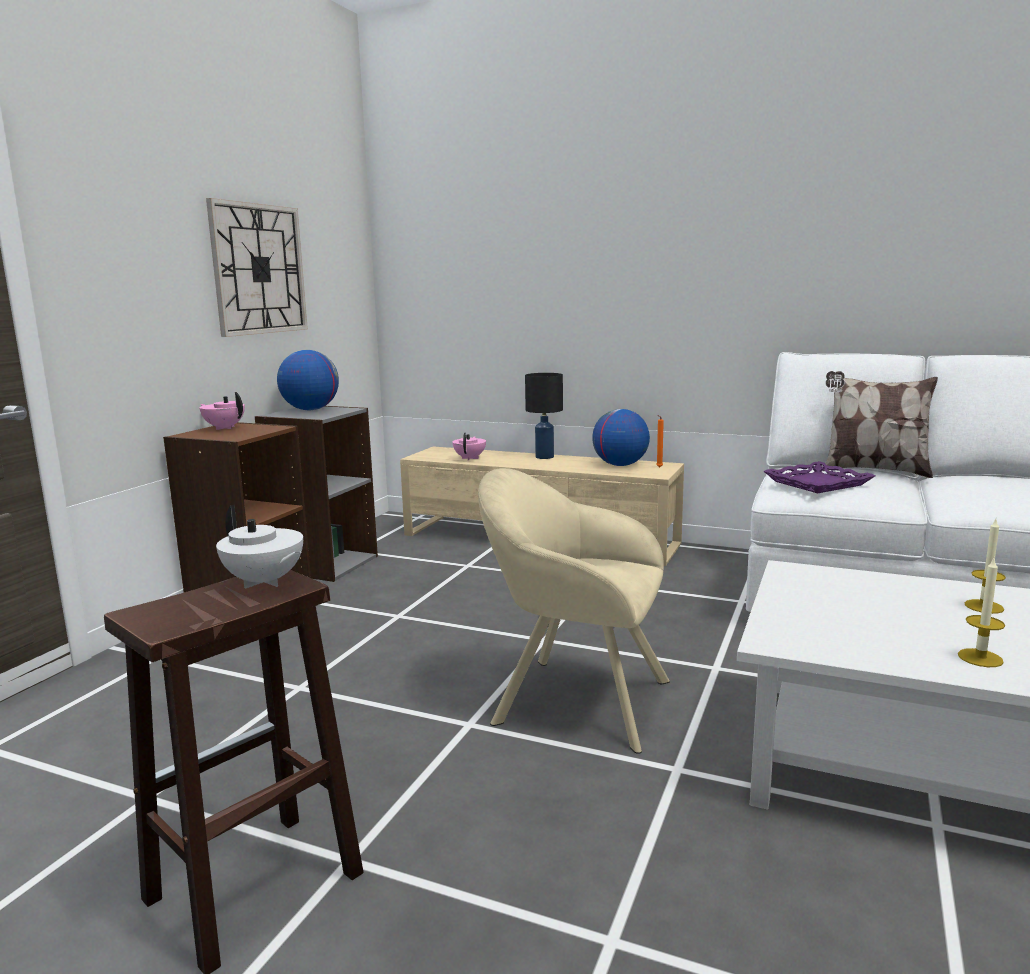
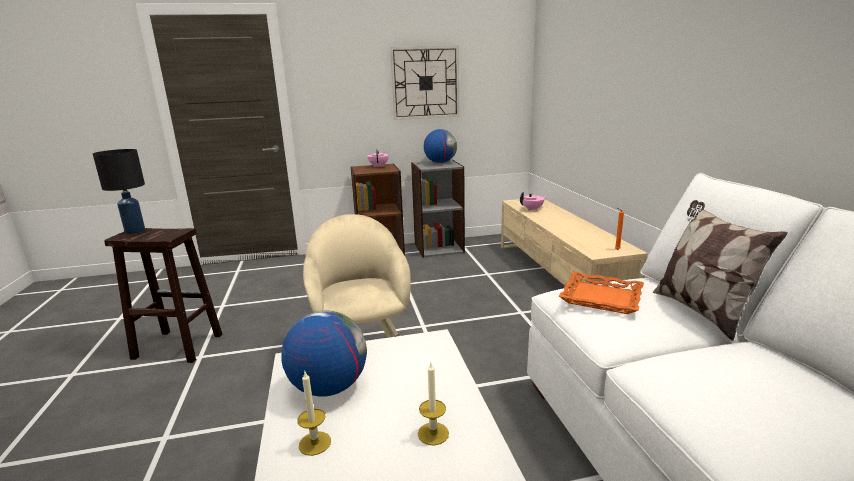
camera: 55 degrees right, 5 degrees up
(264, 582) = (170, 233): white teapot -> none
(544, 457) = (572, 220): black table lamp -> black table lamp (134, 231)
(620, 465) = (597, 239): globe -> globe (328, 387)
(818, 483) = (601, 298): purple tray -> orange tray

